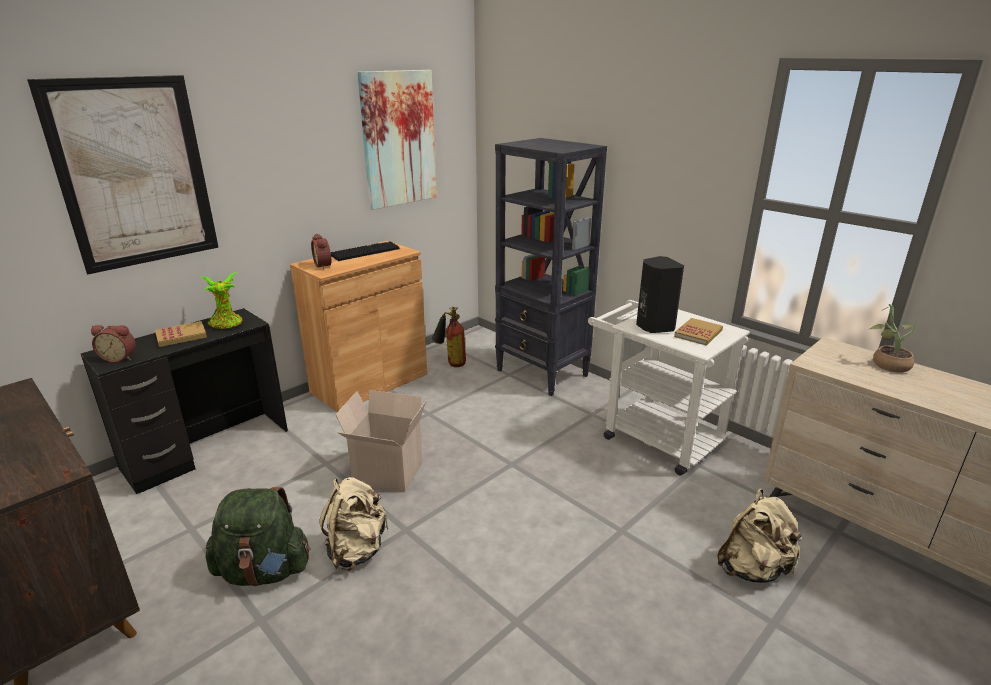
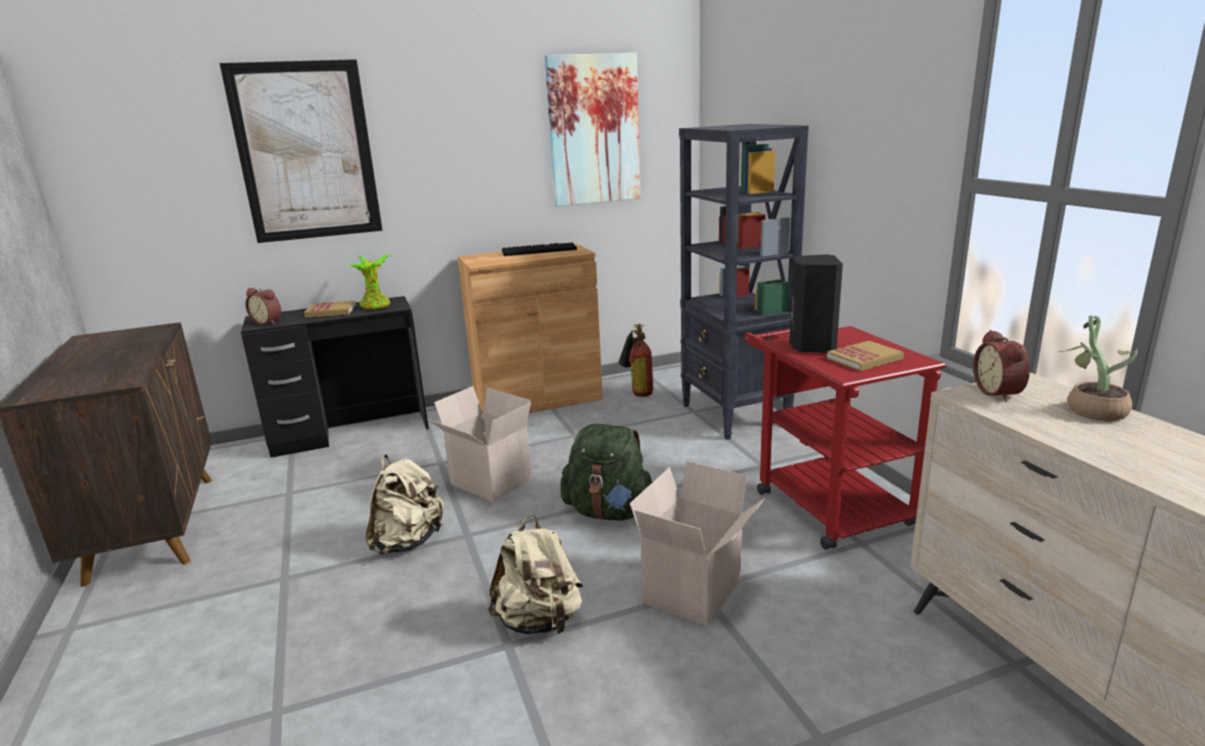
camera: 25 degrees right, 5 degrees down
(264, 571) = (318, 539): green backpack -> green backpack (609, 512)
(324, 265) = (486, 258): alarm clock -> alarm clock (1000, 393)
(620, 534) = (694, 593): none -> cardboard box
(653, 436) = (824, 501): white cart -> red cart
(753, 568) = (842, 673): beige backpack -> beige backpack (539, 621)

